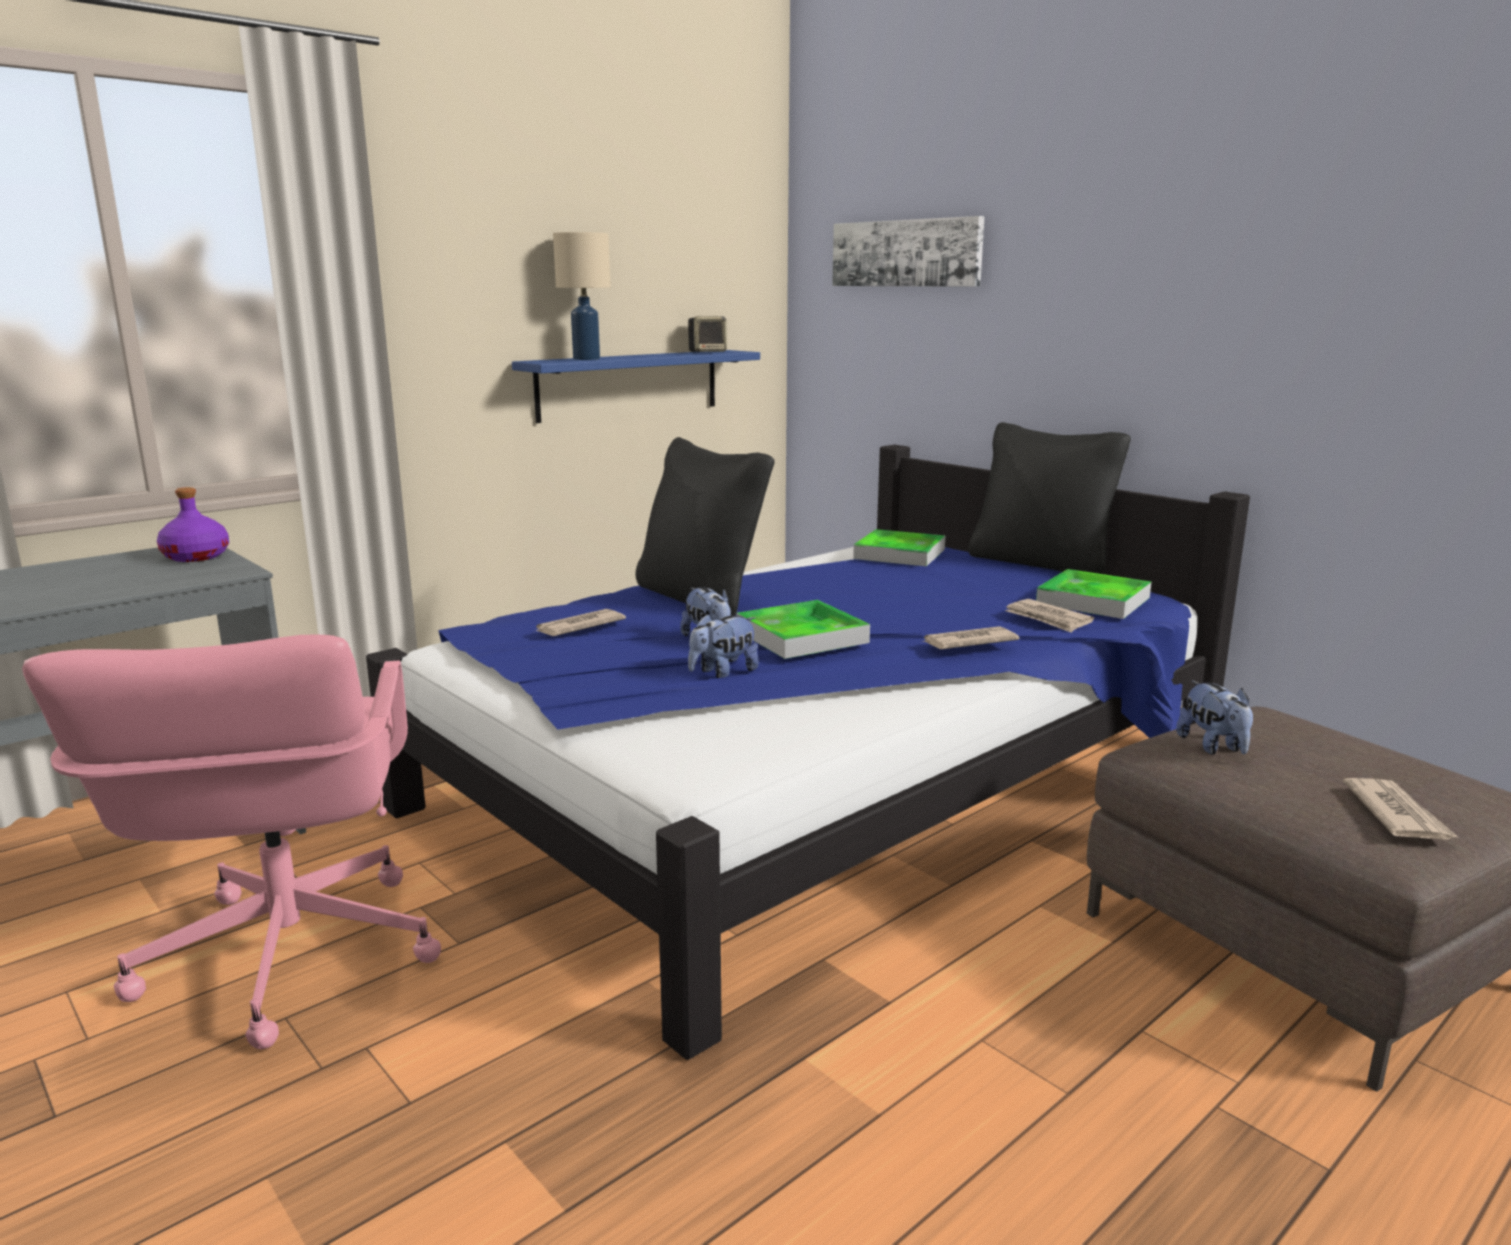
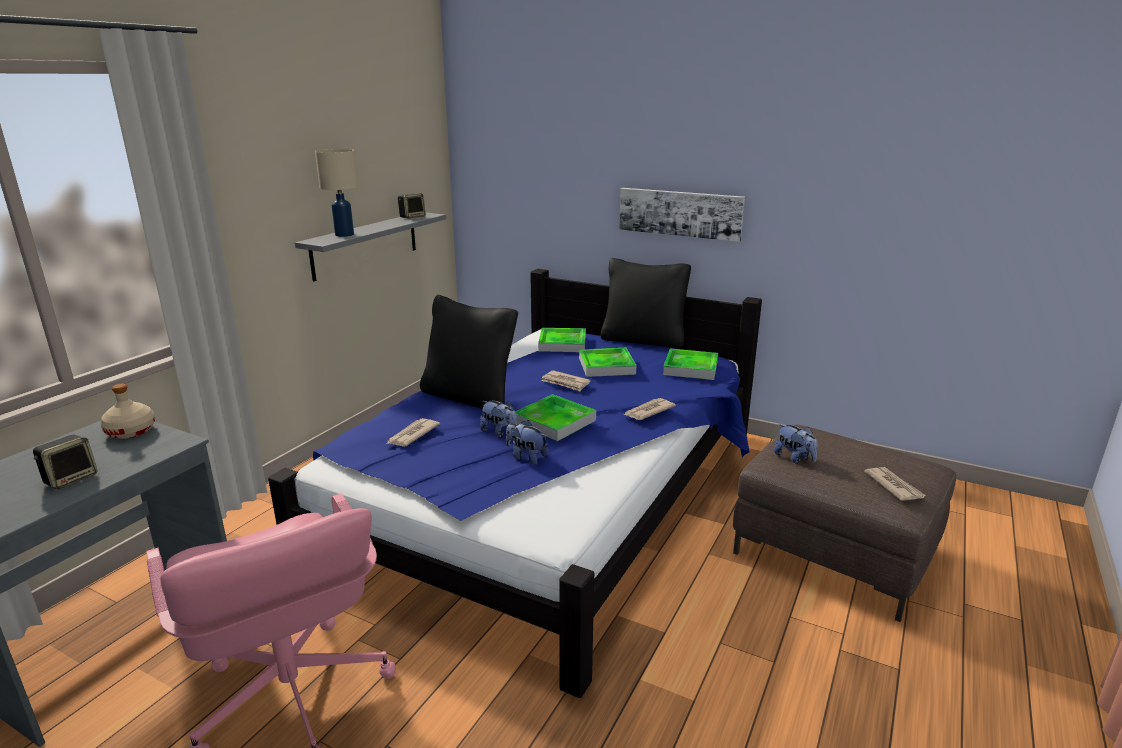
camera: 20 degrees left, 5 degrees up
(82, 588) = (71, 478): none -> speaker
(196, 556) = (131, 431): purple bottle -> beige bottle
(629, 384) = (365, 245): blue shelf -> grey shelf
(723, 673) = (526, 457): plush toy -> plush toy turned 90 degrees clockwise
(906, 253) = (537, 149): picture -> picture (680, 213)
(947, 584) = (606, 366): none -> tray
(1048, 619) = (677, 386): newspaper -> newspaper (565, 383)

